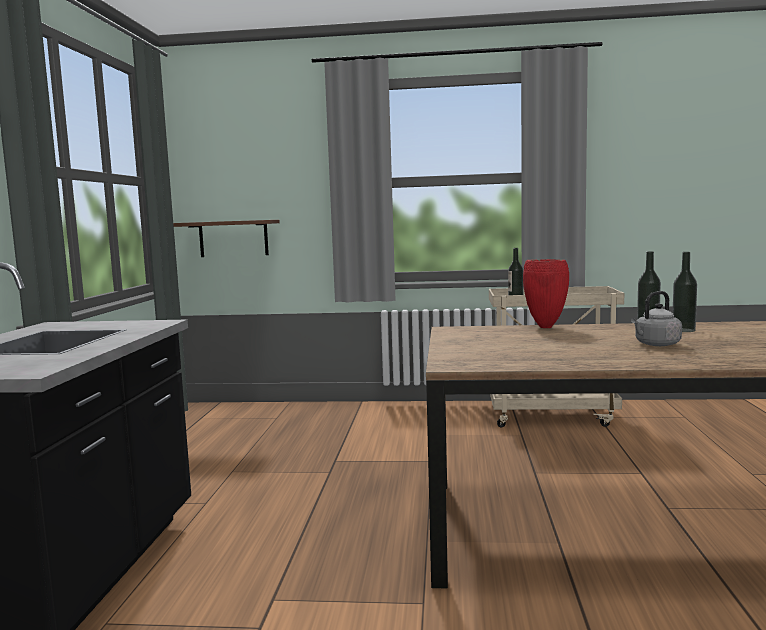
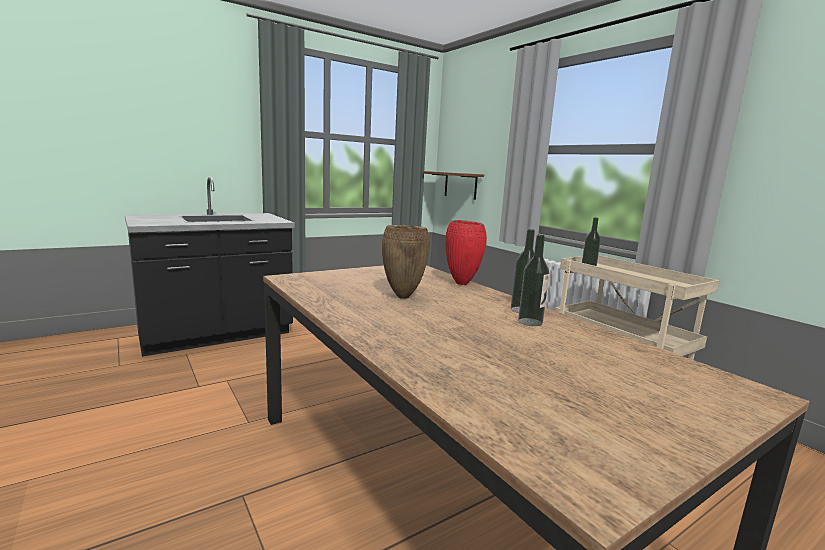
camera: 50 degrees right, 5 degrees up
(579, 344) = (403, 297): none -> brown vase
(655, 344) = (435, 317): grey kettle -> none

